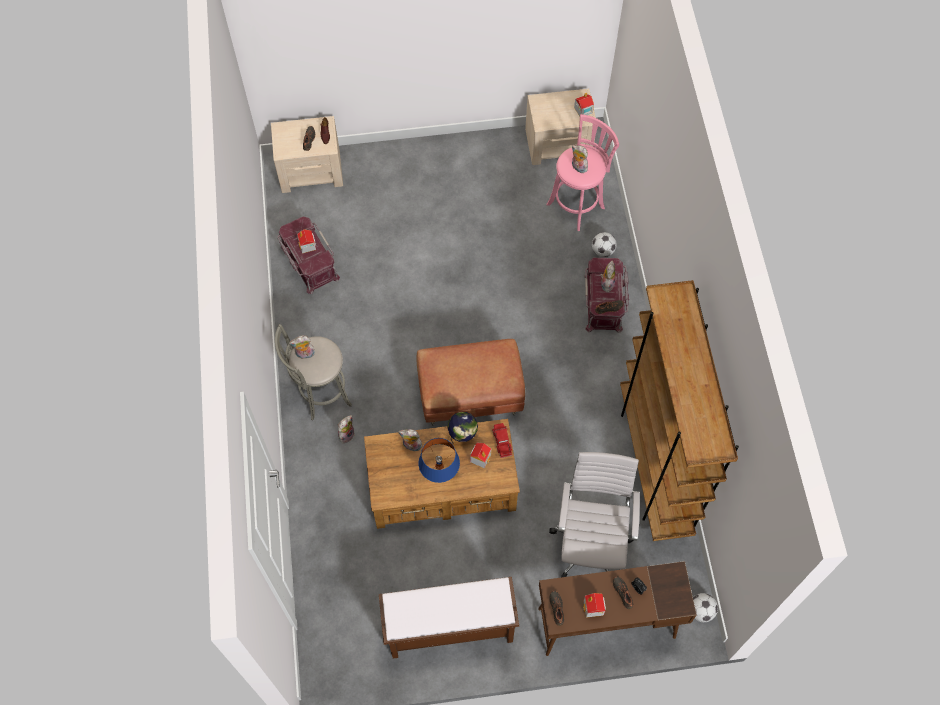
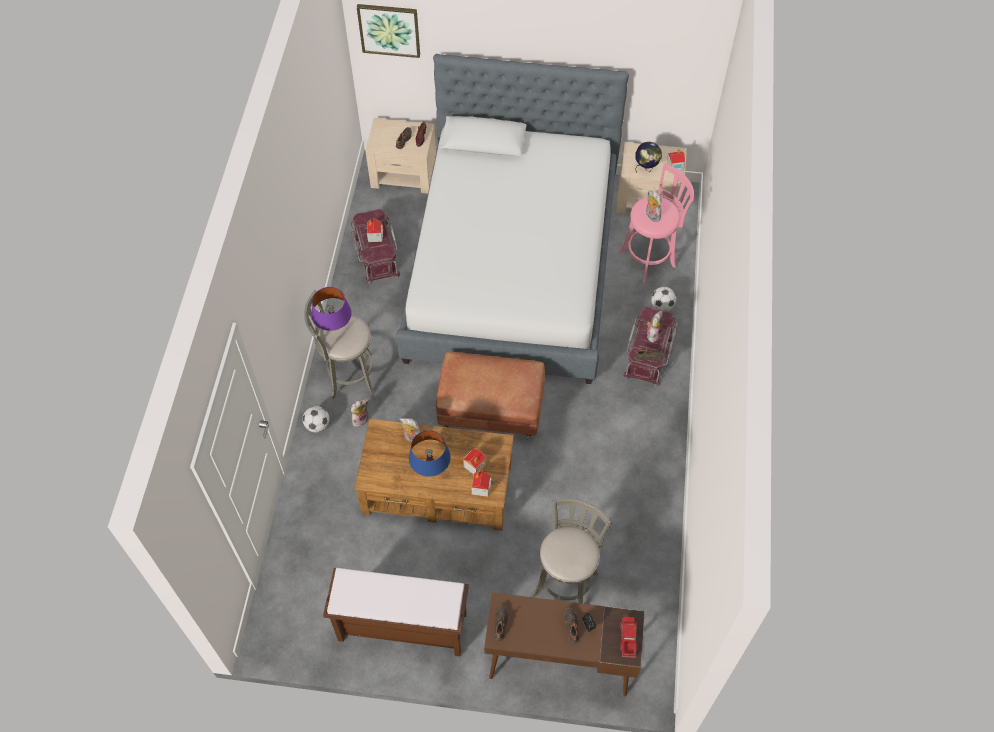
camera: 15 degrees right, 5 degrees down
(278, 36) = (389, 29): none -> picture
(305, 354) = (334, 328): plush toy -> purple table lamp
(448, 243) = (512, 266): none -> bed
(462, 435) = (464, 440): globe -> globe (646, 168)
(502, 442) = (500, 456): toy truck -> toy truck (628, 638)
(590, 543) = (567, 580): white office chair -> grey stool
(593, 608) = (537, 633): toy house -> toy house (481, 488)
(654, 464) = (654, 520): brown bookcase -> none
(700, 611) = (659, 676): football -> football (317, 425)

